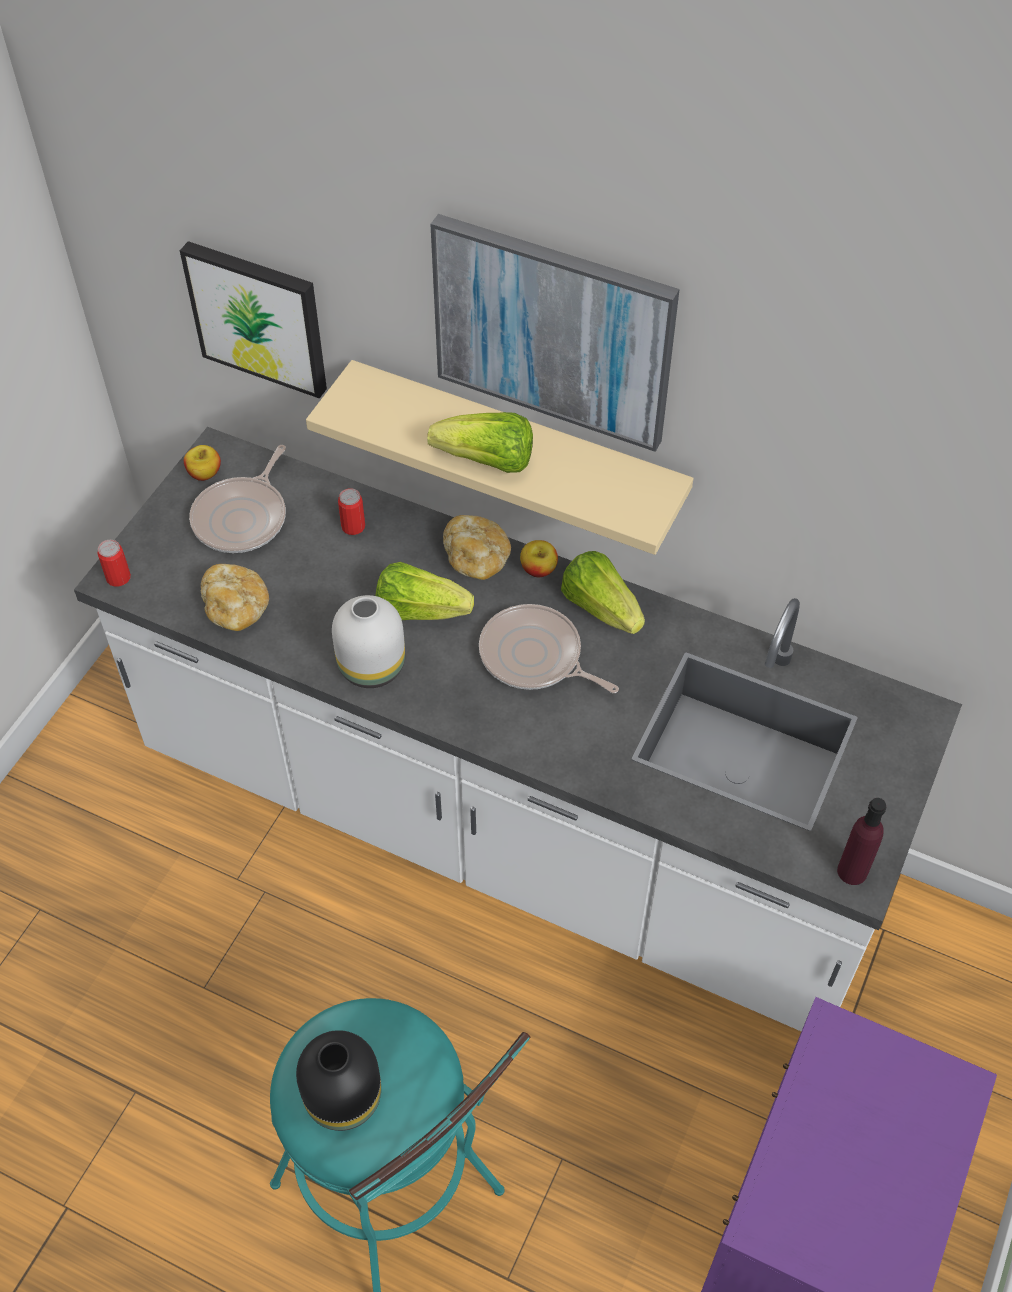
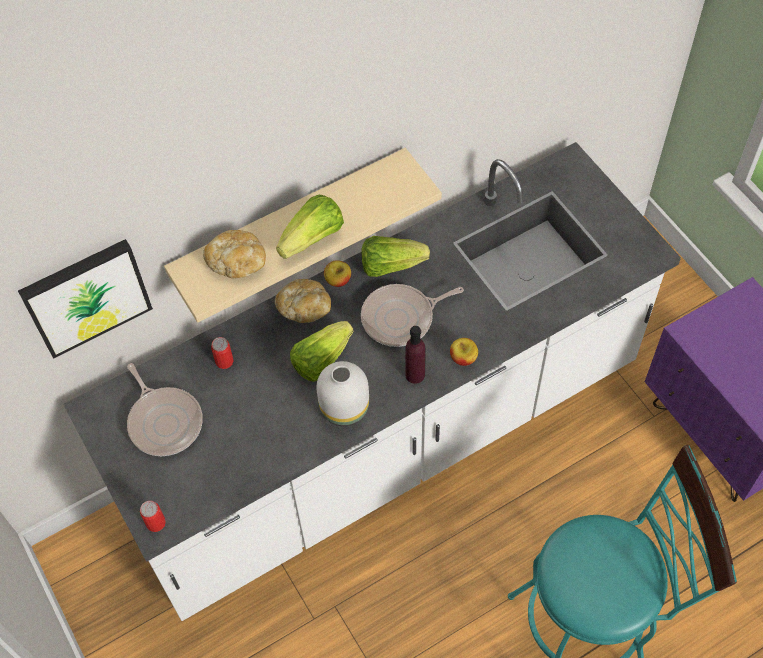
camera: 55 degrees left, 5 degrees up
(204, 473) = (105, 426): apple -> apple (463, 358)
(236, 608) = (239, 462): bread -> bread (237, 262)
(342, 1099) = (607, 589): black vase -> none
(553, 331) = (303, 132): picture -> none
(852, 871) = (644, 252): purple bottle -> purple bottle (415, 374)

